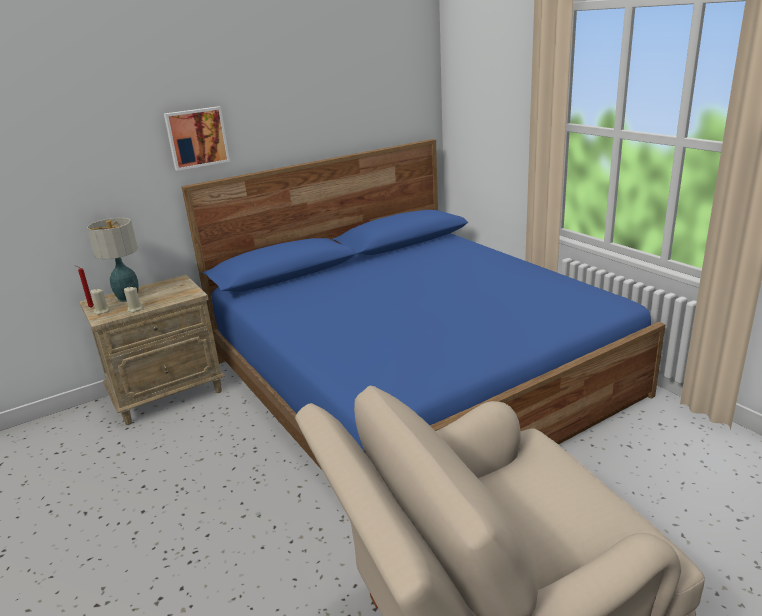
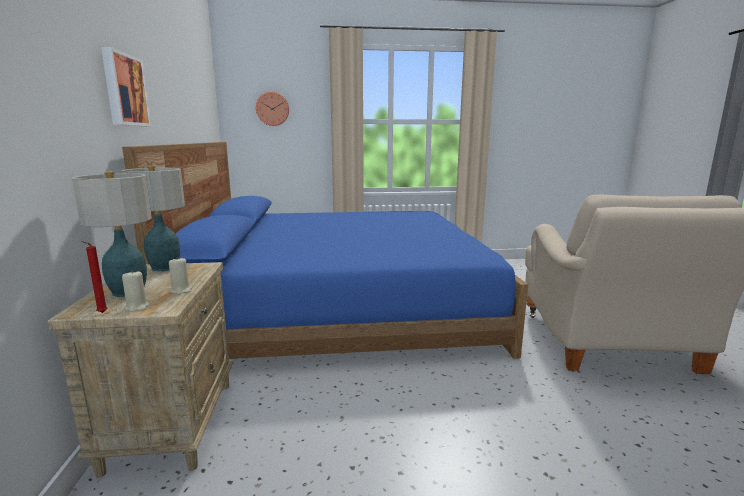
camera: 65 degrees left, 10 degrees down
(182, 285) = (165, 267): none -> table lamp
(484, 100) = (272, 109): none -> wall clock

